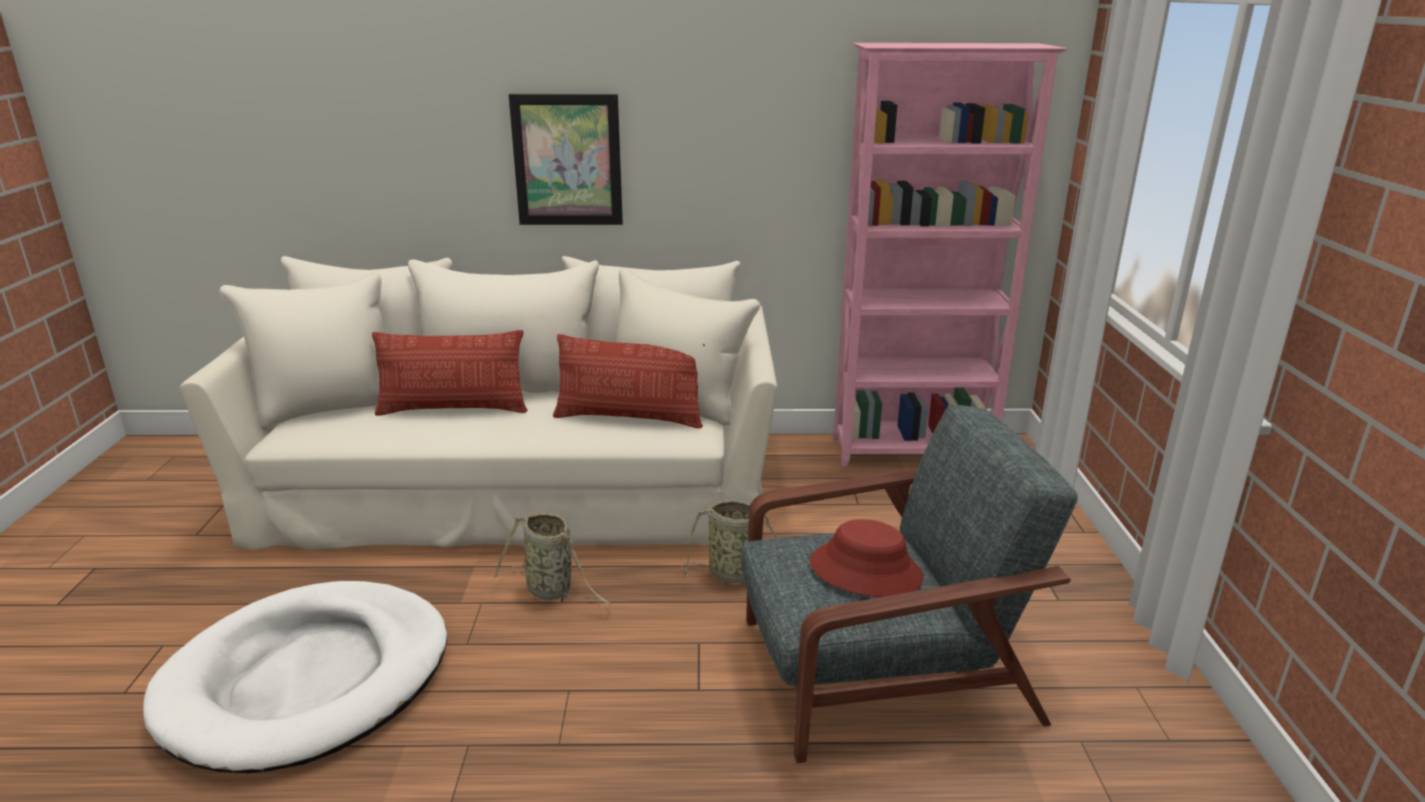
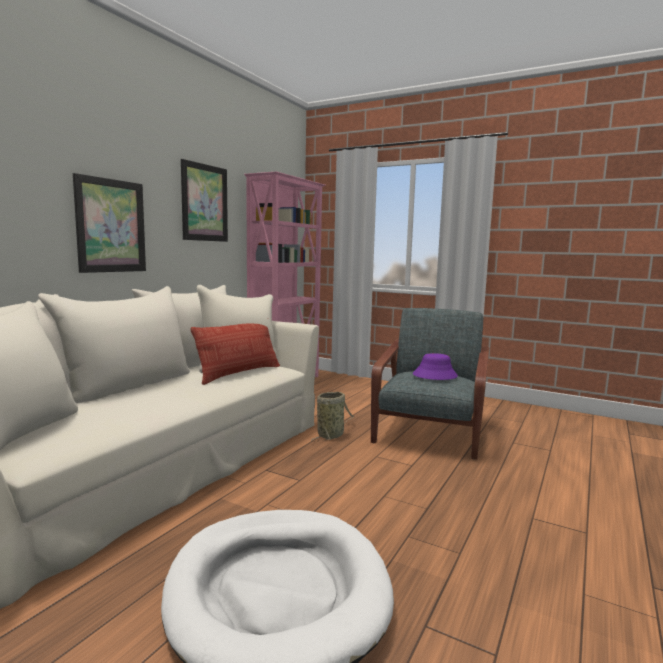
camera: 60 degrees left, 15 degrees down
(454, 409) = (130, 401): pillow -> none
(552, 591) = (285, 480): basket -> none
(752, 109) = (204, 203): none -> picture
(865, 570) = (434, 375): red hat -> purple hat

